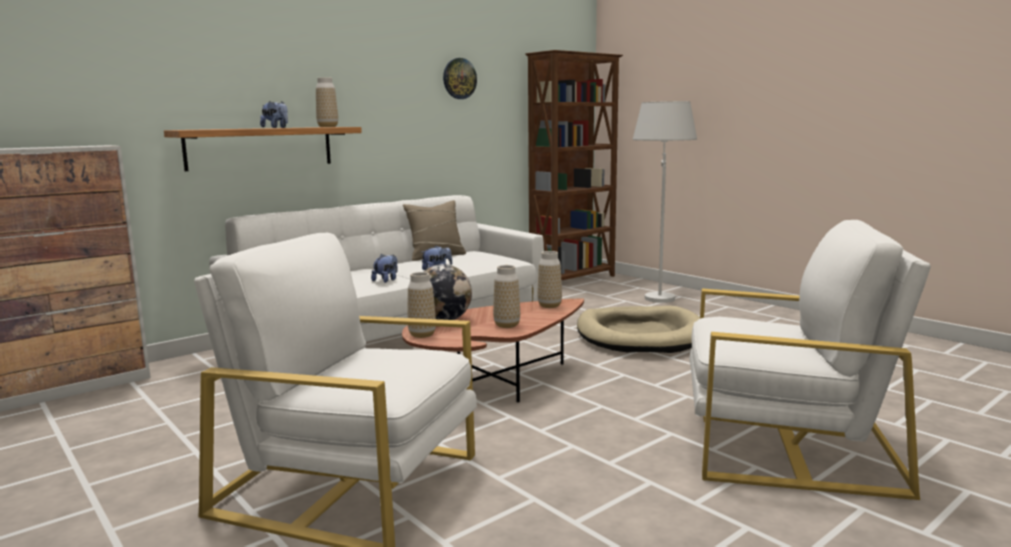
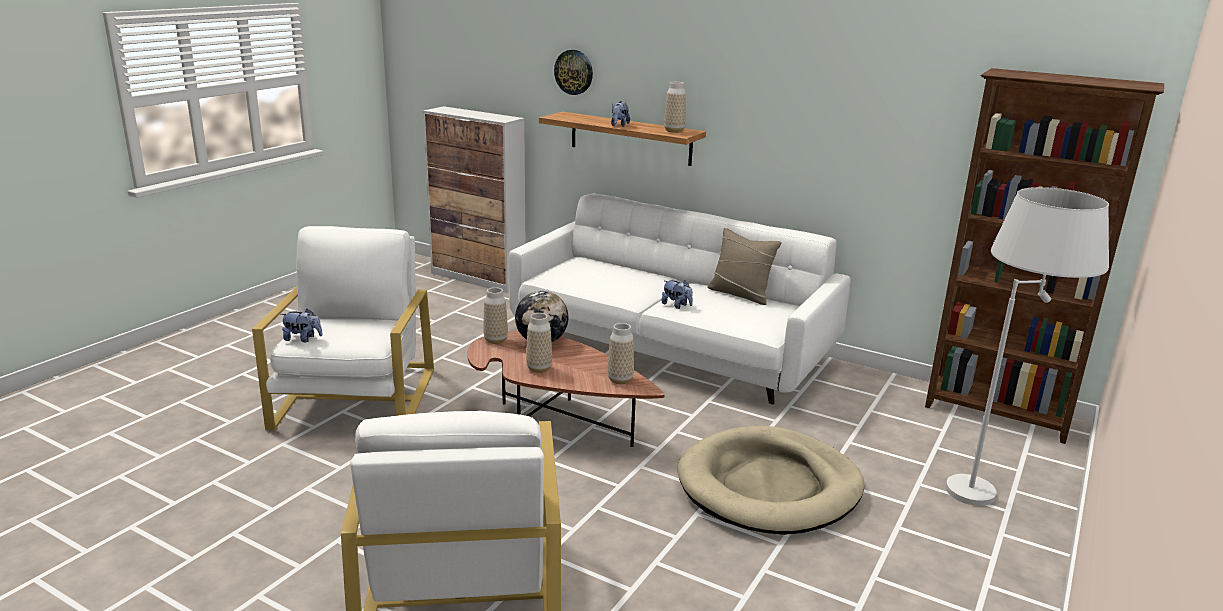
camera: 70 degrees right, 10 degrees up
(386, 280) = (619, 293): plush toy -> plush toy (303, 339)
(459, 78) = (870, 94): wall clock -> wall clock (574, 72)

